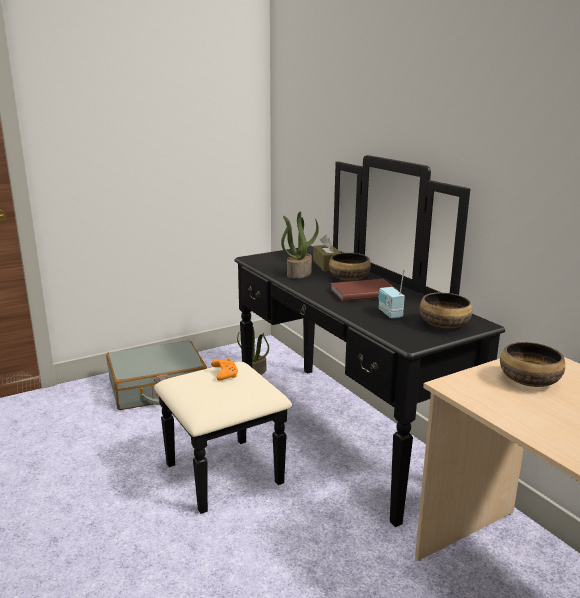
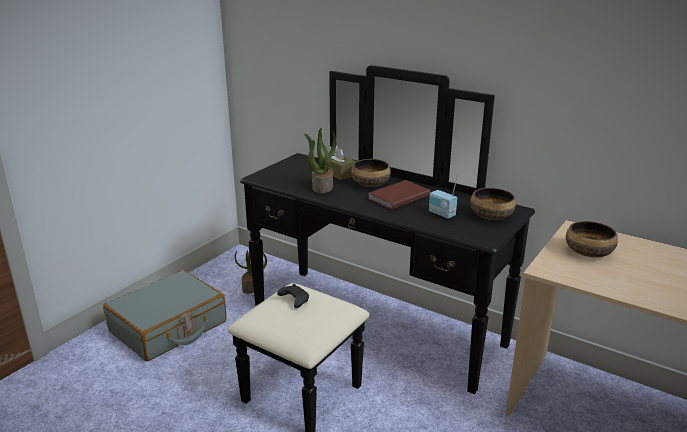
camera: 25 degrees left, 5 degrees up
(224, 374) = (294, 300): orange game controller -> black game controller

